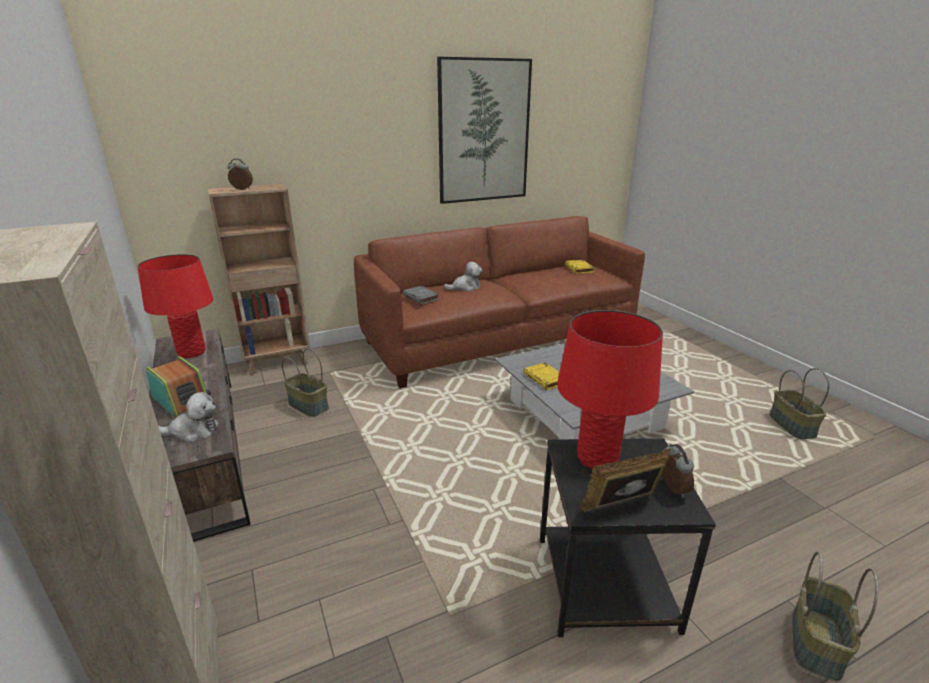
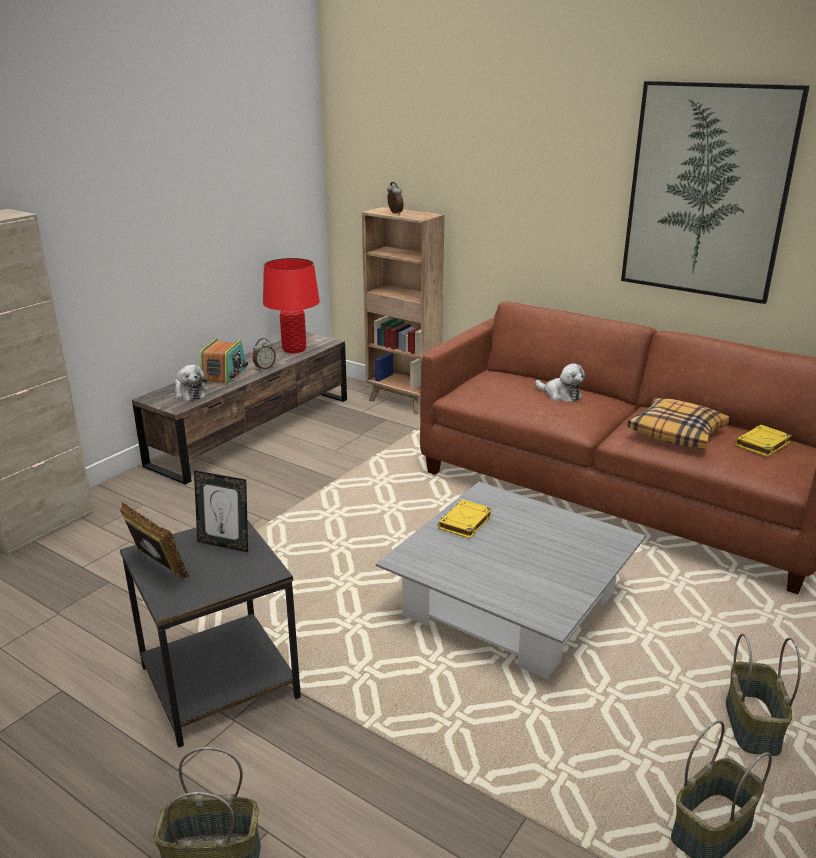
camera: 60 degrees right, 0 degrees up
(309, 405) = (351, 443): basket -> basket (753, 726)
(421, 297) = (497, 384): grey book -> none
(547, 279) = (677, 433): none -> pillow
(597, 459) = (224, 544): red table lamp -> picture frame
(672, 489) = (198, 591): alarm clock -> alarm clock (264, 368)

